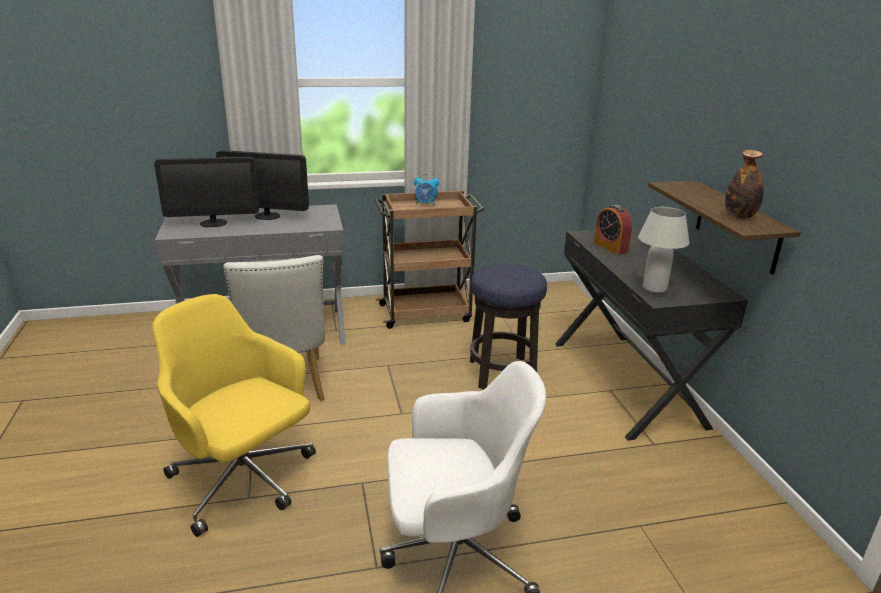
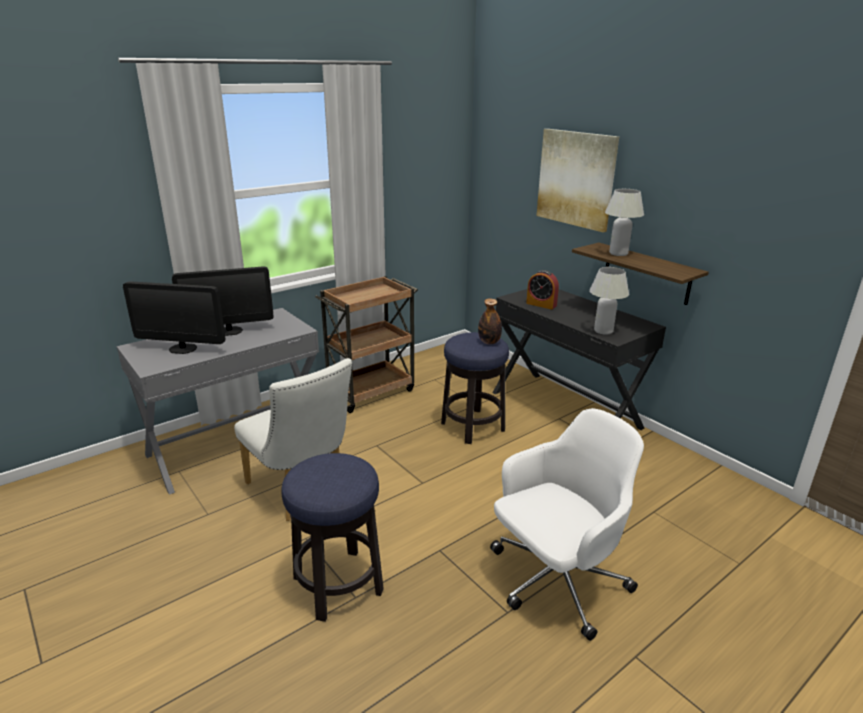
camera: 25 degrees left, 0 degrees up
(213, 223) = (183, 348): monitor -> monitor turned 45 degrees clockwise
(244, 480) = (338, 584): yellow office chair -> stool
(426, 203) = (362, 293): alarm clock -> none
(684, 98) = (576, 179): none -> picture
(701, 195) = (618, 253): none -> white table lamp
(739, 216) = (661, 266): bottle -> bottle (489, 342)

